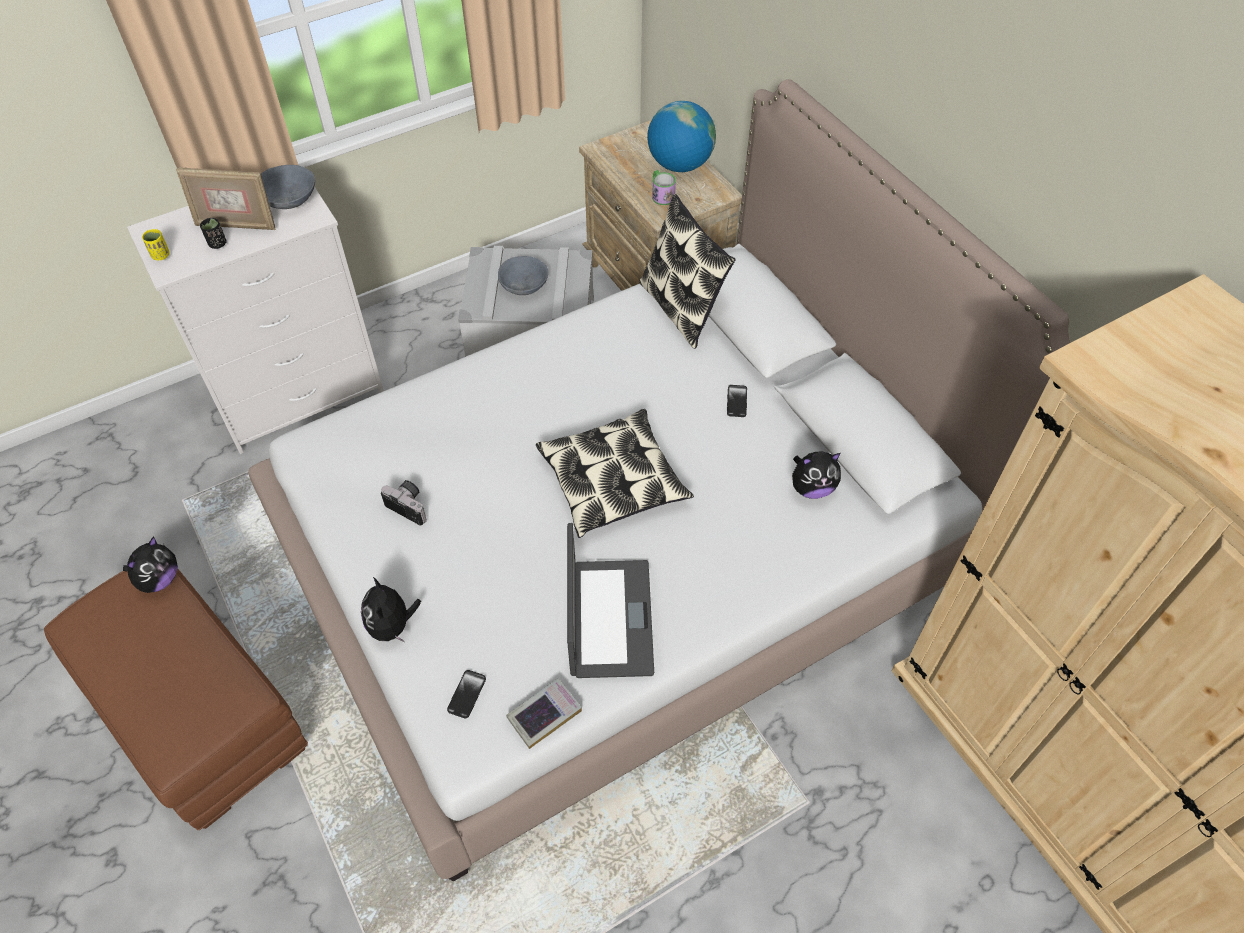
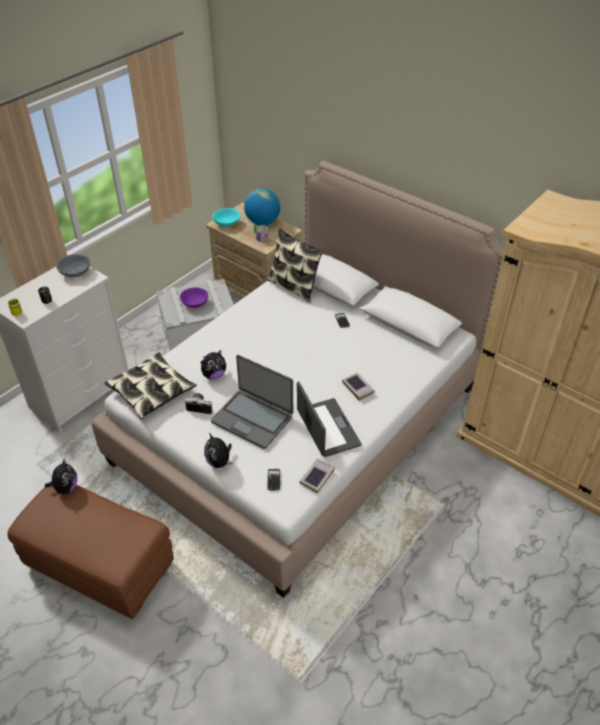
camera: 20 degrees left, 10 degrees down
(236, 225) = (52, 290): picture frame -> none
(486, 558) = (252, 419): none -> laptop
(524, 284) = (195, 303): grey bowl -> purple bowl
(613, 481) = (299, 369): pillow -> pillow (152, 391)
(616, 152) = (227, 223): none -> turquoise bowl
(702, 552) = (358, 388): none -> book
(811, 488) = (396, 348): plush toy -> plush toy (214, 375)

